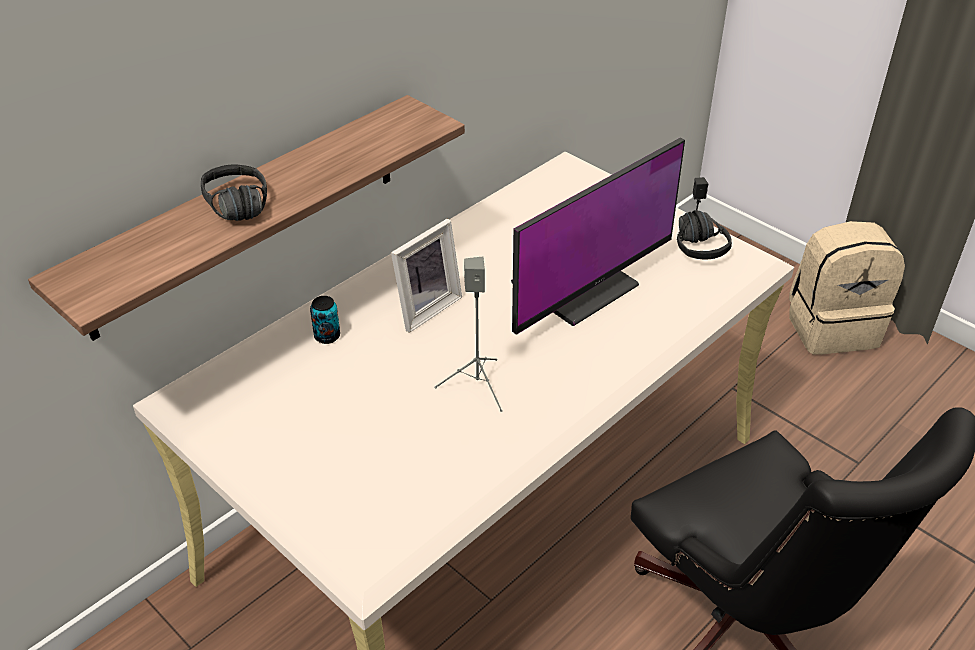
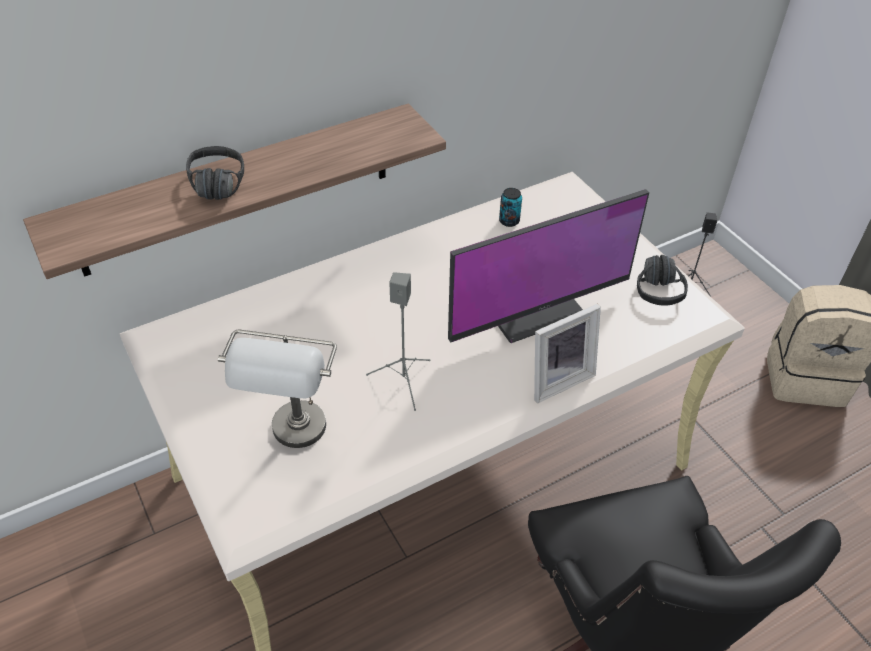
camera: 15 degrees right, 5 degrees up
(327, 336) = (295, 306): can -> can (509, 221)
(387, 470) = (296, 442): none -> grey table lamp
(424, 307) = (387, 297): picture frame -> picture frame (557, 378)

